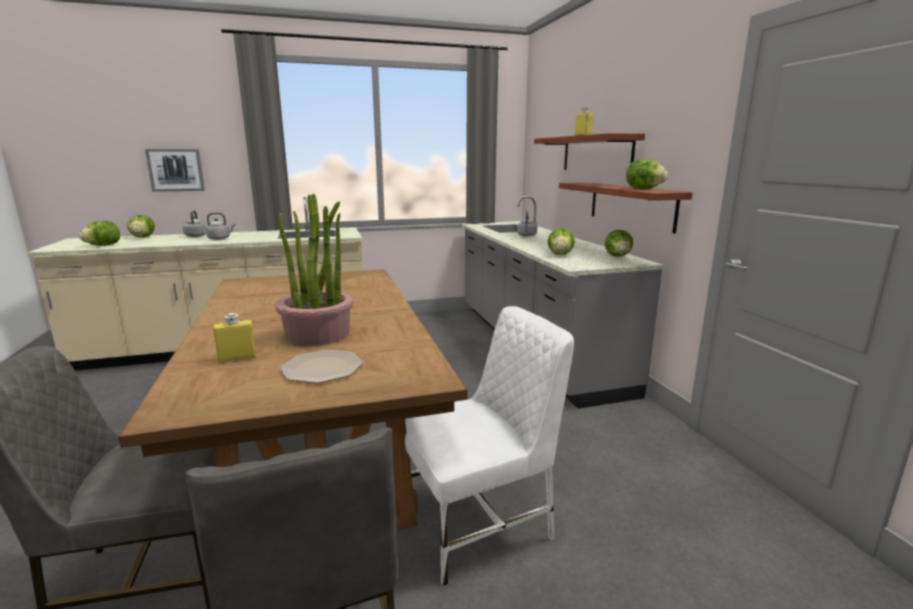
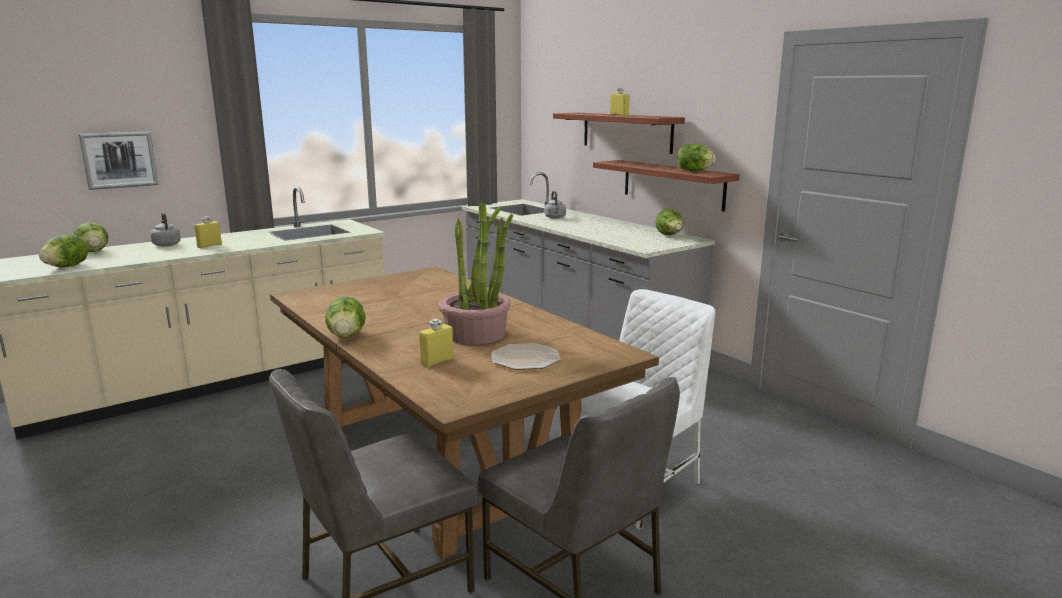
camera: 20 degrees left, 0 degrees up
(220, 238) = (209, 246): grey kettle -> yellow bottle
(560, 255) = (616, 237): lettuce -> lettuce (346, 336)

